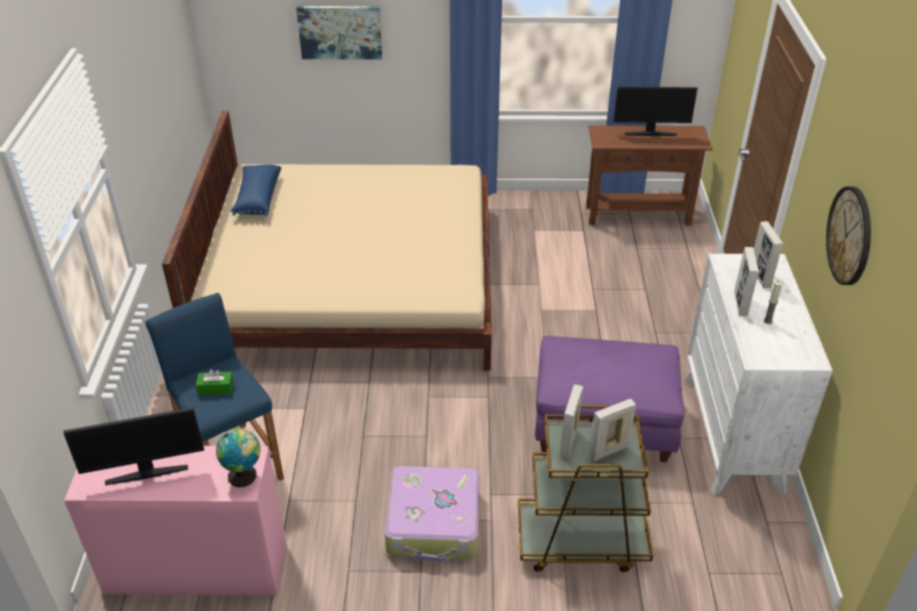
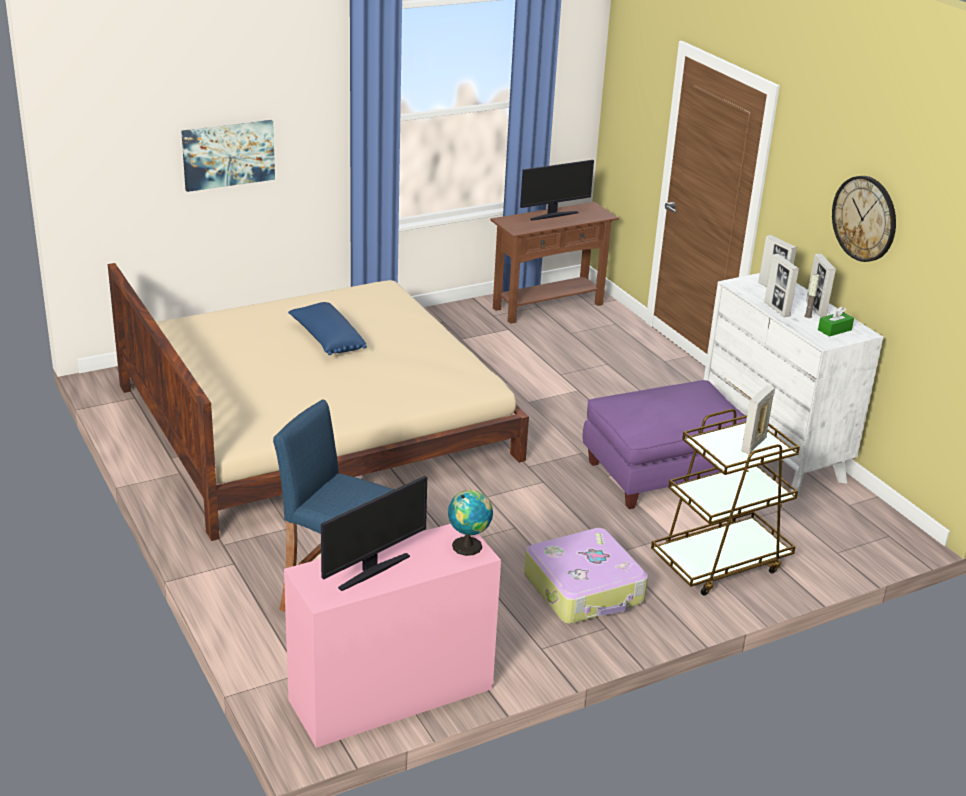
camera: 30 degrees left, 10 degrees down
(216, 388) = (353, 498): green tissue box -> green tissue box (834, 330)
(257, 198) = (187, 352): blue pillow -> blue pillow (326, 340)
(569, 443) = (717, 448): picture frame -> picture frame (816, 309)

